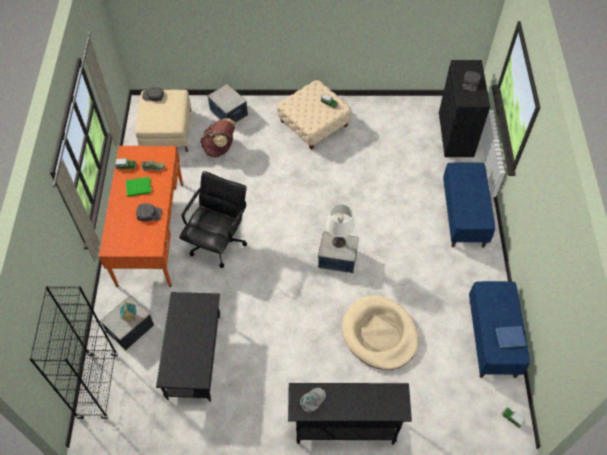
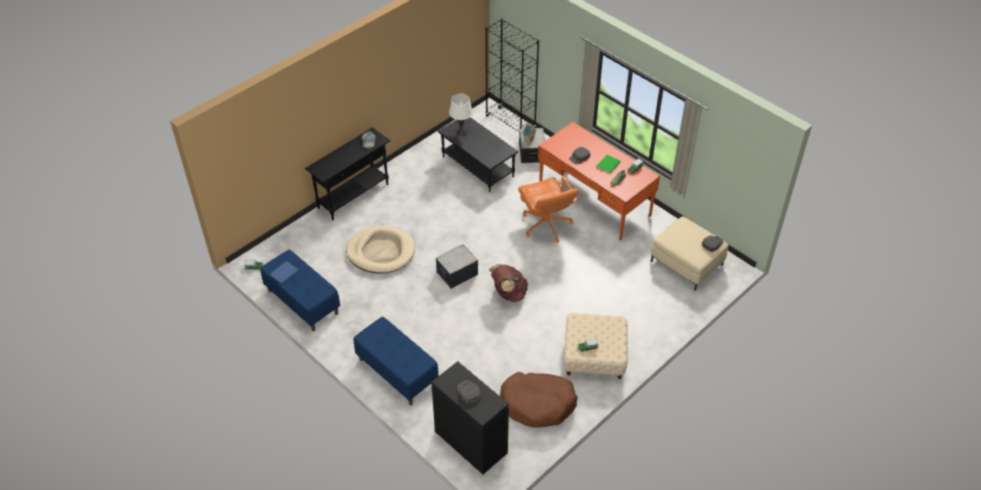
camera: 135 degrees right, 10 degrees down
(218, 242) = (546, 226): black office chair -> orange office chair
(220, 148) = (633, 281): brown backpack -> brown backpack (508, 293)
(228, 113) = (667, 311): storage box -> none
(339, 242) = (459, 261): white table lamp -> white table lamp (461, 132)
(387, 123) = (538, 404): none -> brown dog bed

